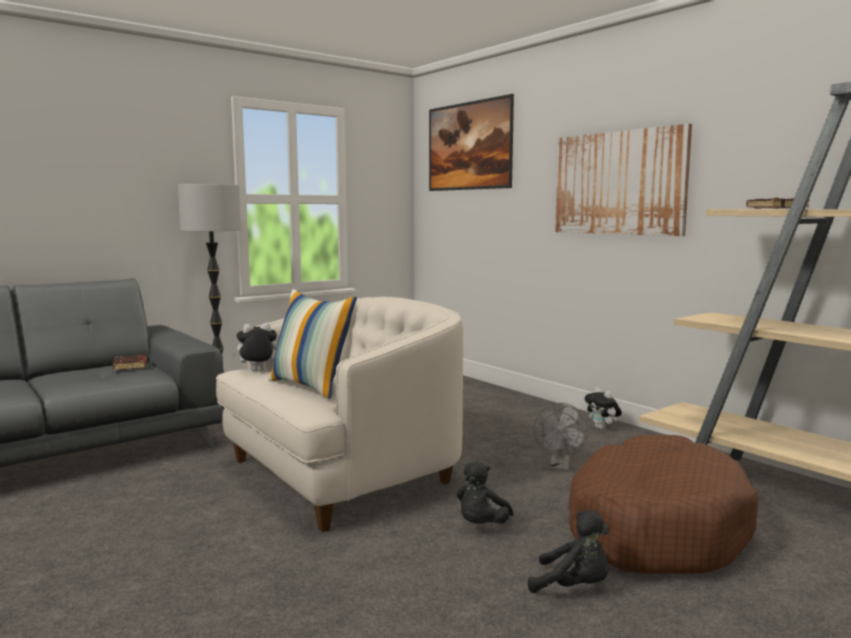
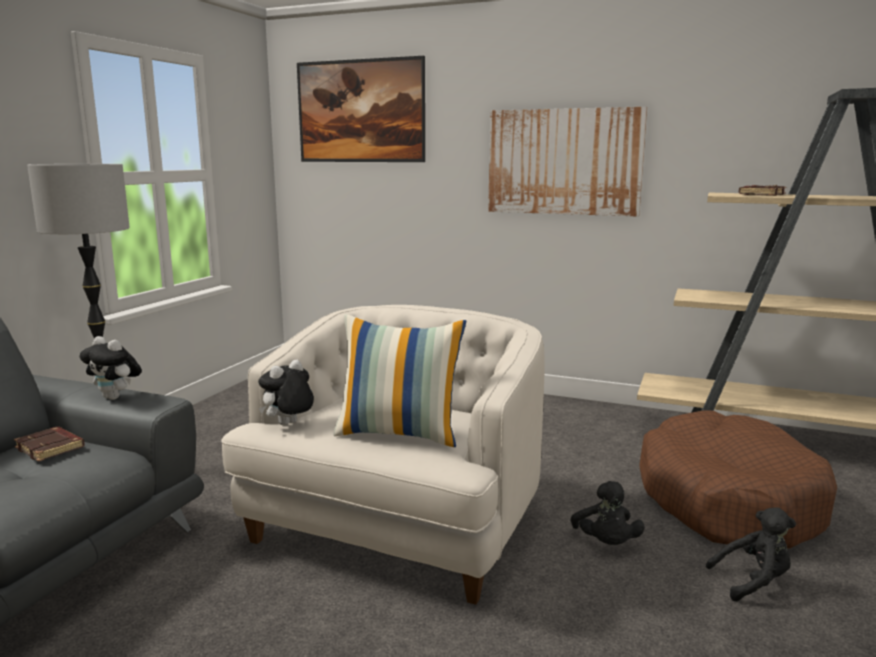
camera: 30 degrees left, 5 degrees up
(560, 467) = (584, 459): grey fan -> none
(602, 428) = (564, 408): plush toy -> plush toy (115, 397)

